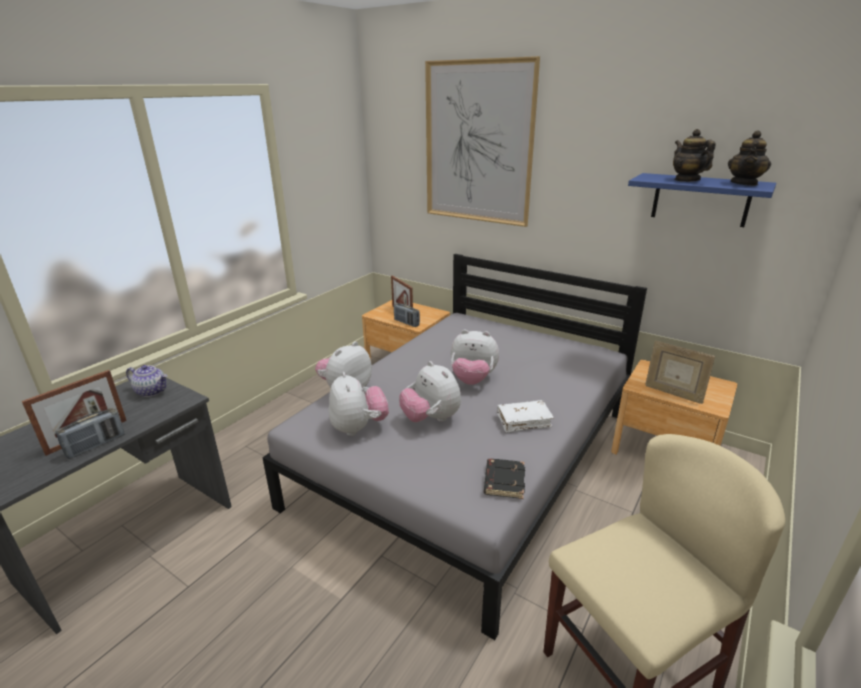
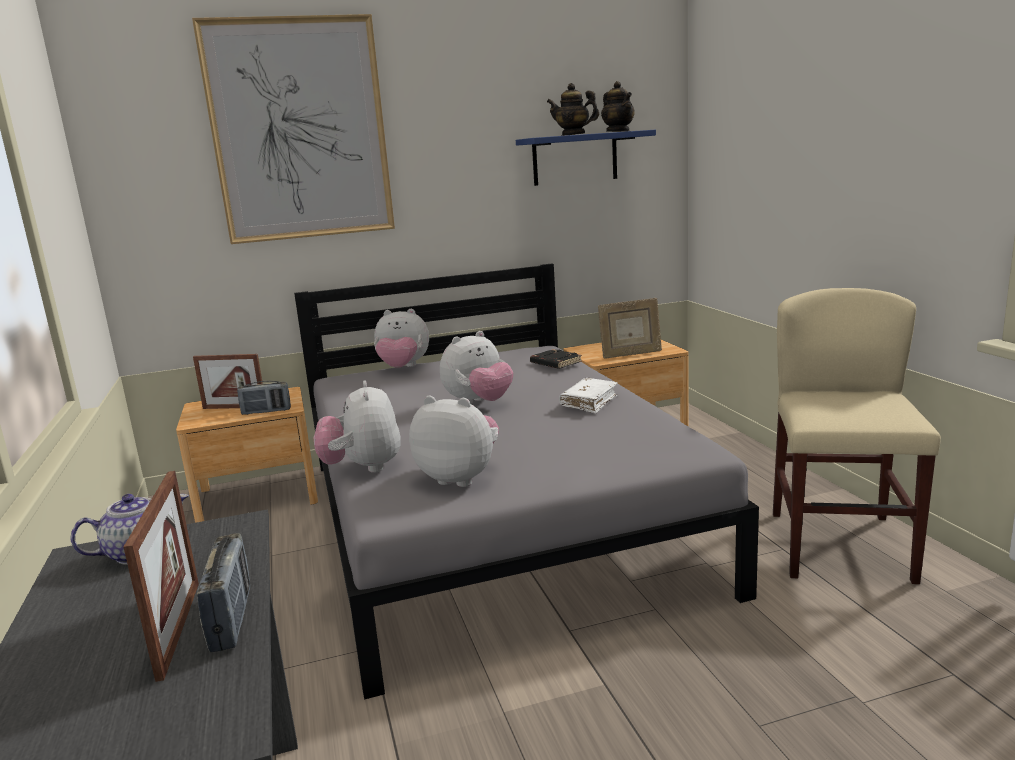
camera: 50 degrees left, 10 degrees down
(431, 419) = (512, 438): plush toy -> plush toy (403, 368)
(503, 481) = (668, 433): black book -> black book (555, 363)

